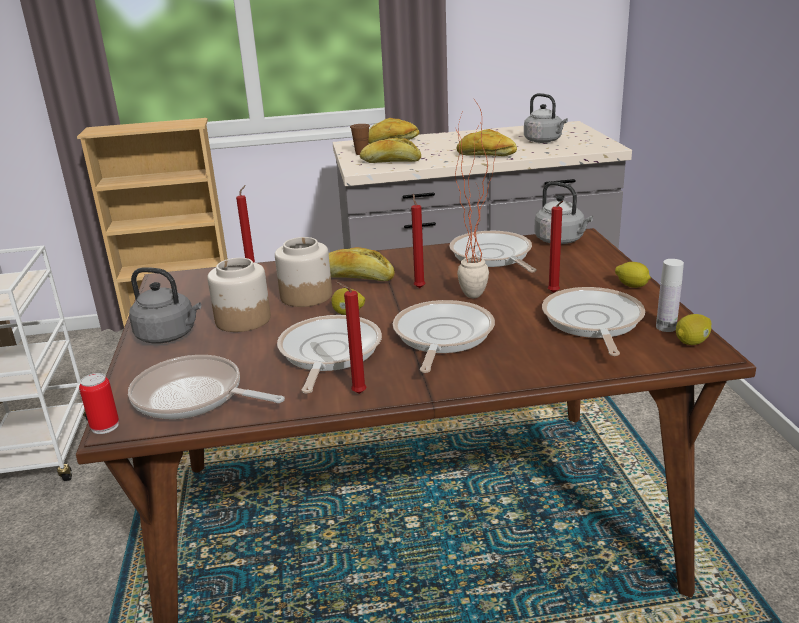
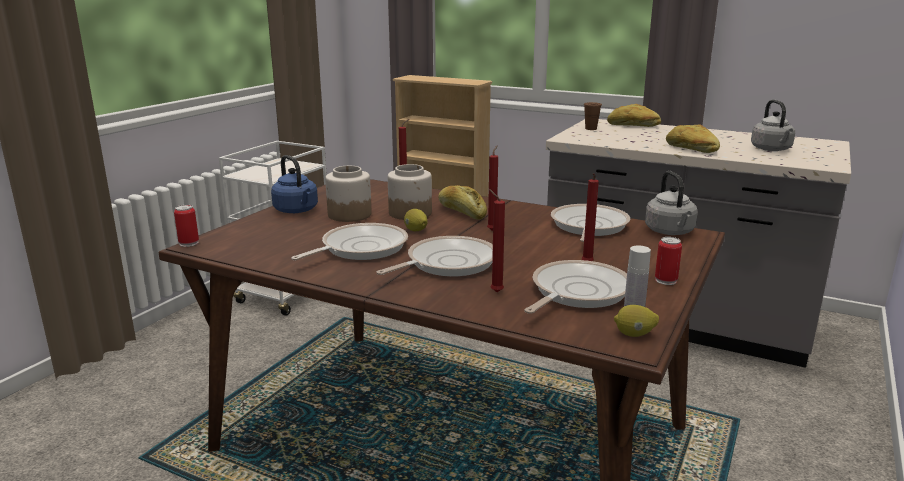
camera: 35 degrees right, 5 degrees down
(169, 336) = (297, 210): grey kettle -> blue kettle
(193, 397) = (251, 245): frying pan -> none
(356, 393) = (333, 275): red candle -> red candle (495, 291)
(390, 162) = (599, 138): bread -> none
(479, 292) = (529, 246): potted plant -> none
(632, 286) = (666, 280): lemon -> can

